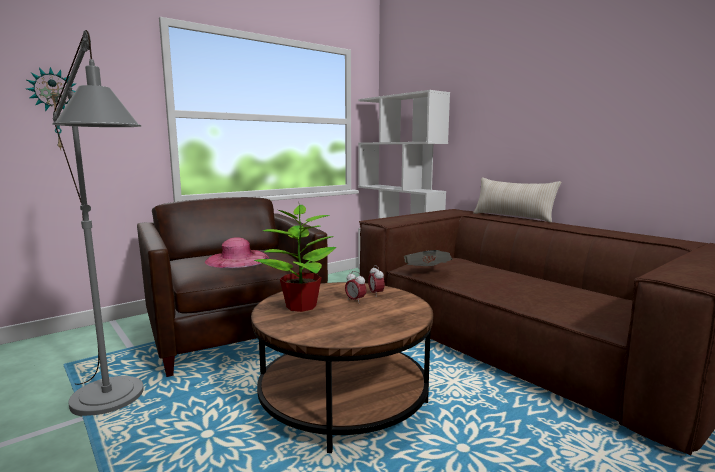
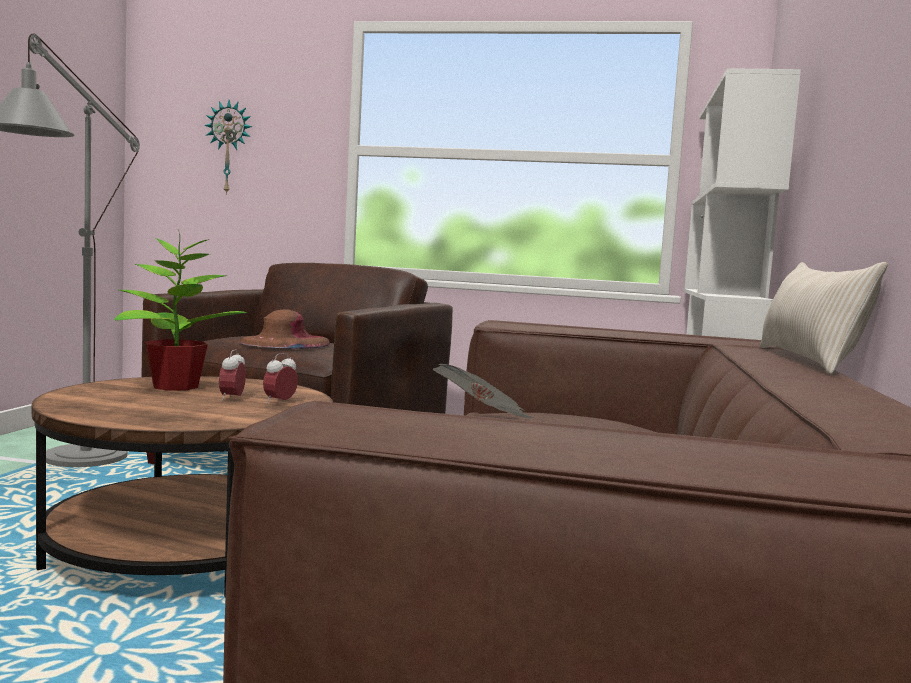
camera: 50 degrees right, 5 degrees down
(237, 259) = (284, 342): pink hat -> brown hat

